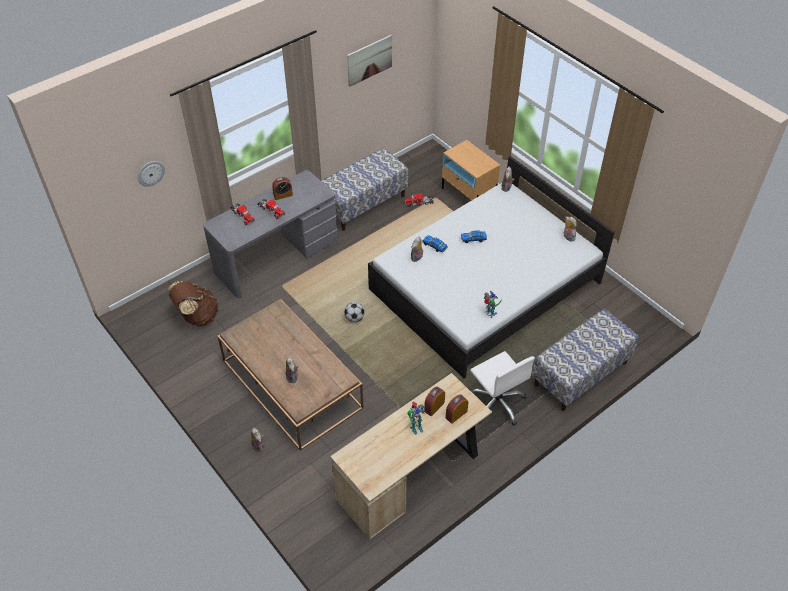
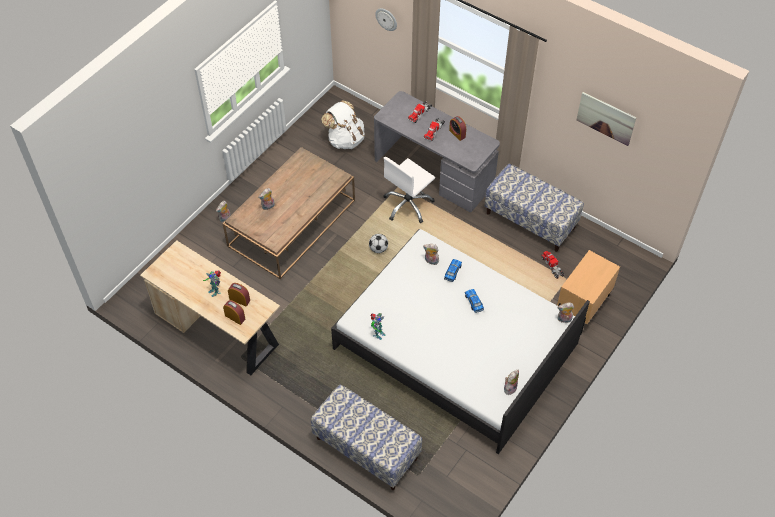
camera: 75 degrees right, 5 degrees up
(197, 316) = (345, 139): brown backpack -> white backpack
(496, 403) = (311, 381): white office chair -> white office chair (408, 205)

